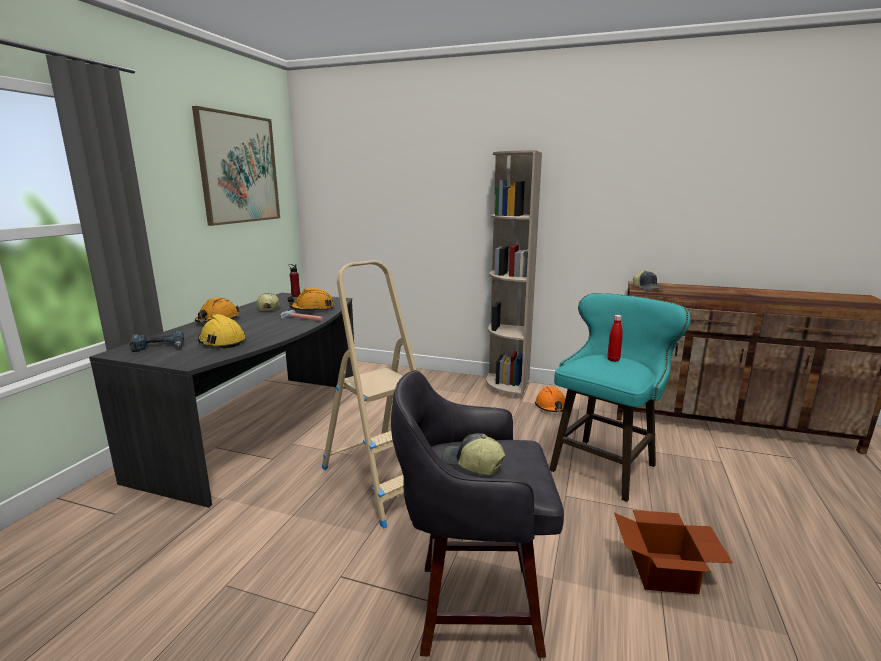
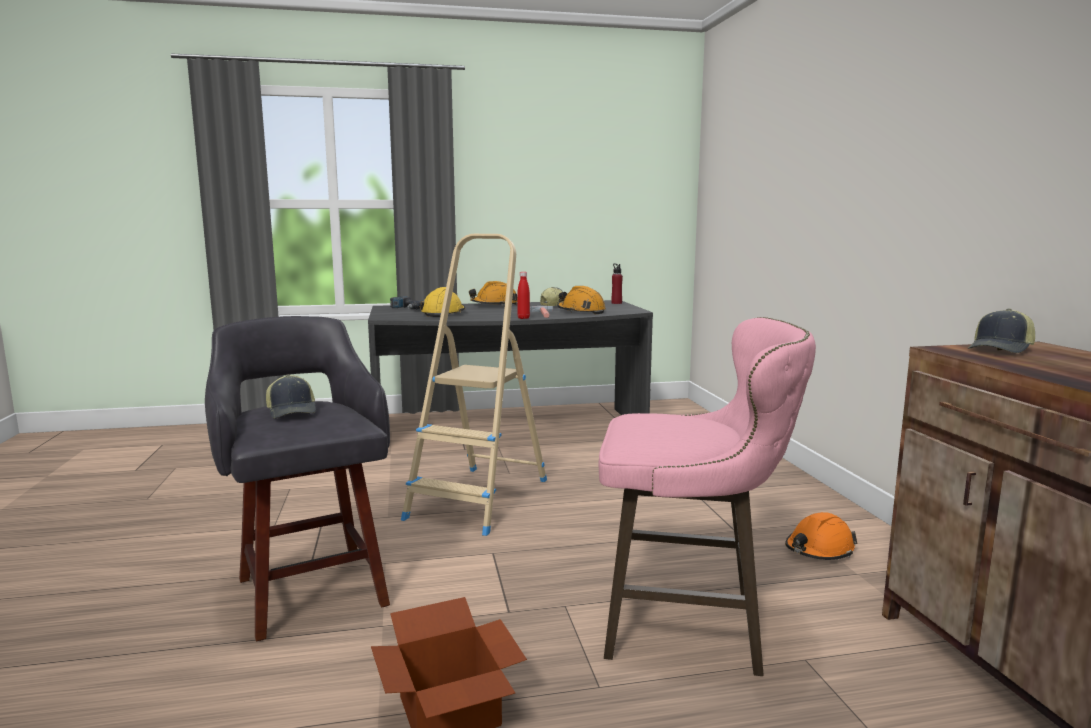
camera: 60 degrees right, 5 degrees down
(239, 169) = (598, 154): picture -> none
(471, 464) = (293, 411): cap -> cap turned 150 degrees clockwise
(506, 389) = (814, 507): beige bookcase -> none
(605, 465) = (692, 625): turquoise stool -> pink stool
(613, 360) = (686, 423): red bottle -> red bottle (523, 318)

